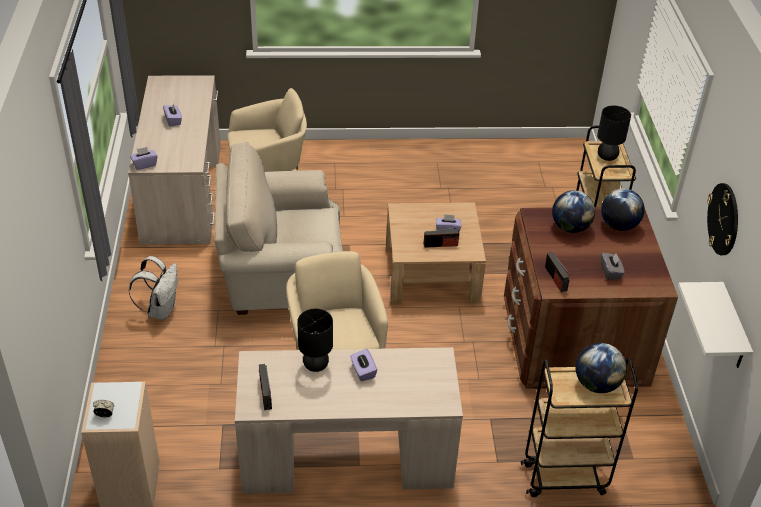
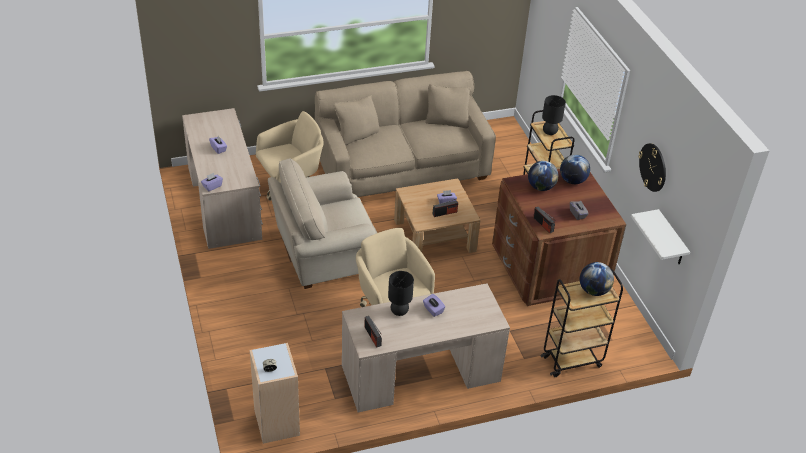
camera: 15 degrees left, 0 degrees up
(161, 310) = (245, 295): white backpack -> none
(420, 182) = (402, 168): none -> beige sofa

